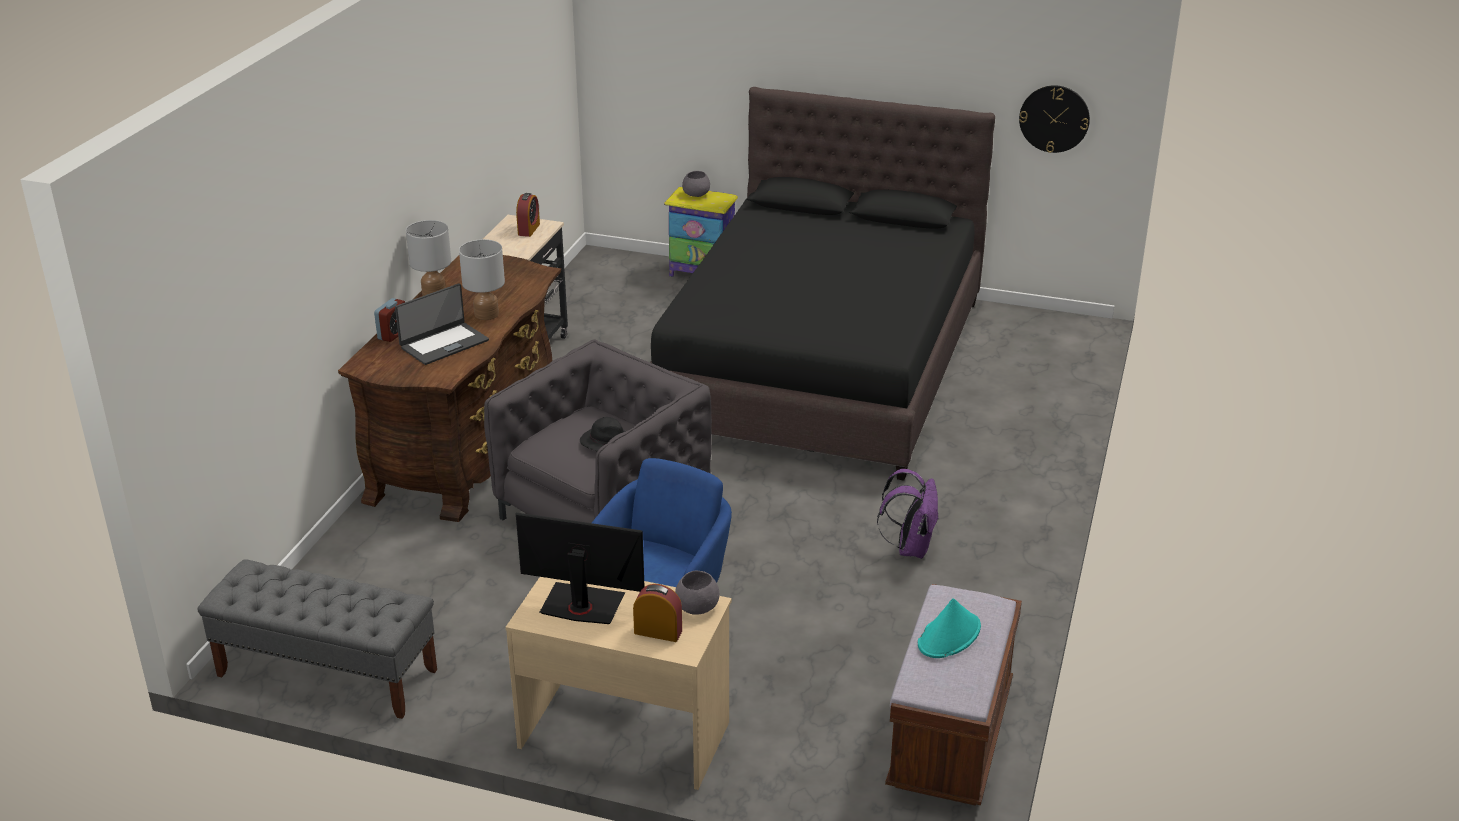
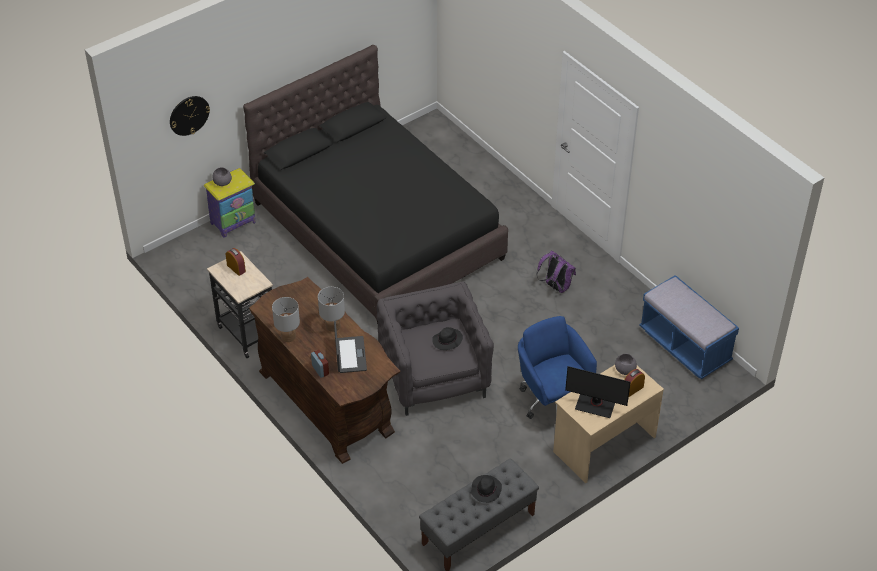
camera: 55 degrees left, 15 degrees up
(338, 596) = (486, 489): none -> black hat
(582, 605) = (595, 404): monitor -> monitor turned 120 degrees counterclockwise
(949, 636) = (684, 308): turquoise hat -> none
(951, 738) = (684, 346): brown bench -> blue bench
(1054, 118) = (398, 29): wall clock -> wall clock (189, 115)

